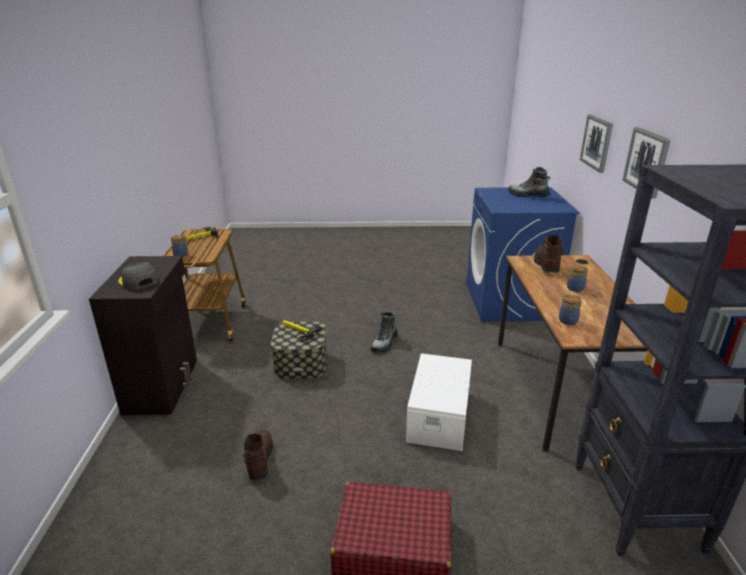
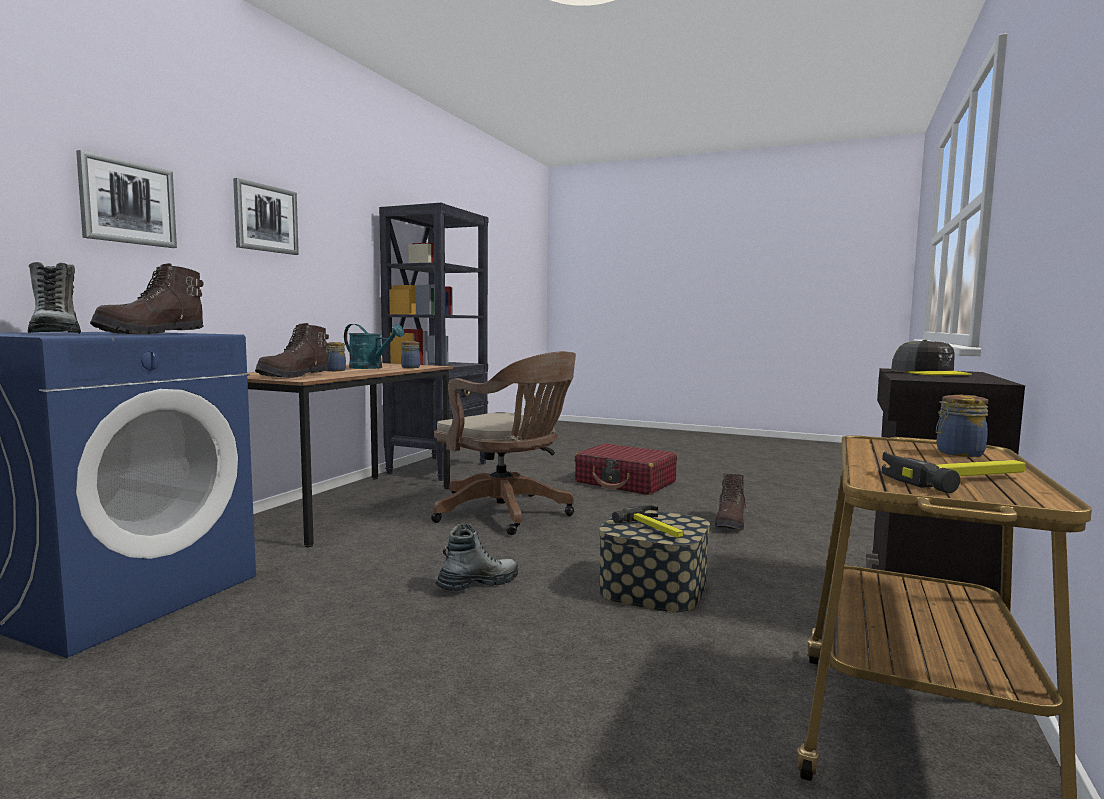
camera: 155 degrees left, 20 degrees down
(440, 415) = (507, 514): white storage box -> brown office chair
(506, 202) = (152, 334): none -> brown boot
(585, 308) = (371, 368): none -> turquoise watering can

